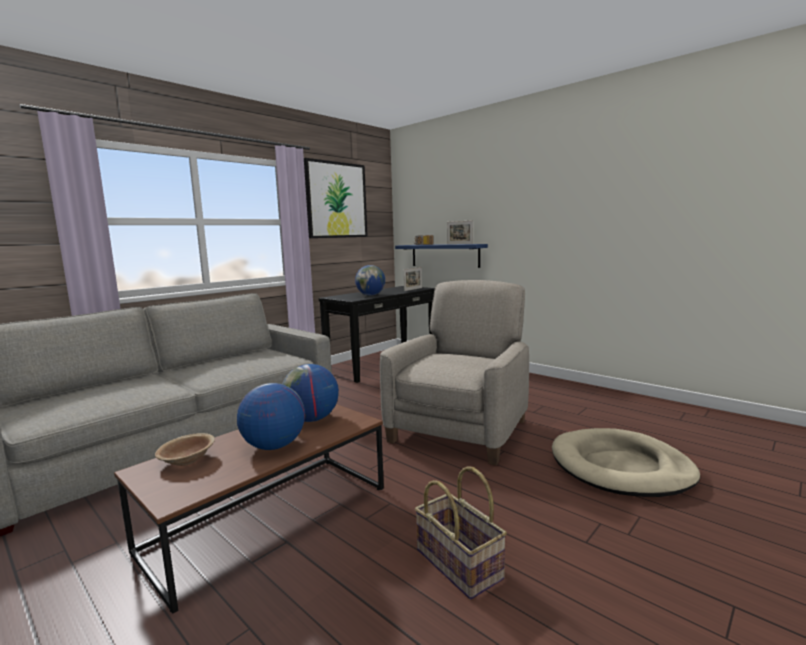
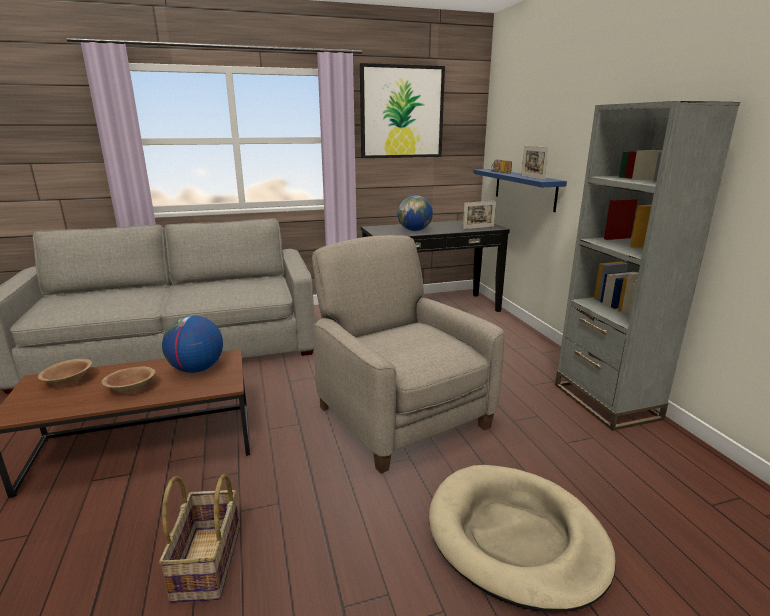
camera: 30 degrees right, 10 degrees up
(273, 446) = (131, 388): globe -> brown bowl
(460, 430) = (401, 415): beige armchair -> beige armchair turned 90 degrees counterclockwise
(568, 388) = (606, 401): none -> grey bookcase

